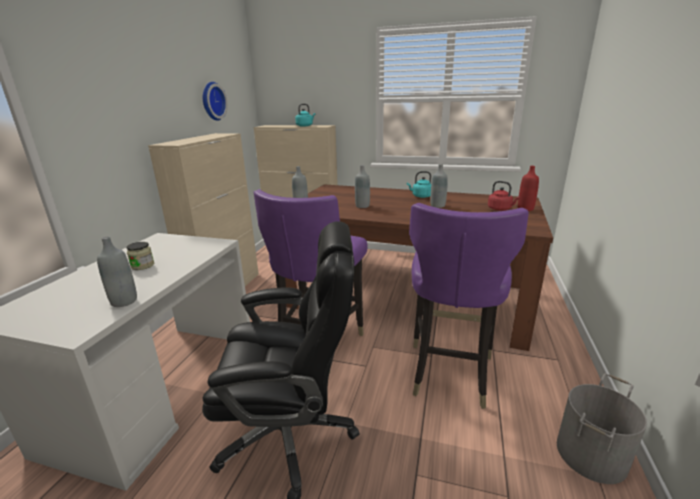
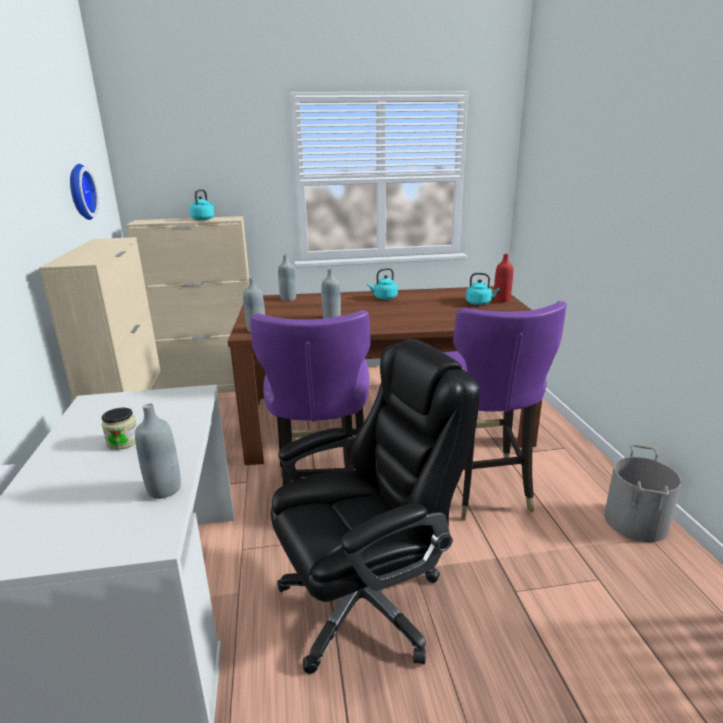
camera: 25 degrees left, 0 degrees up
(437, 206) = (414, 307): grey bottle -> grey bottle (288, 299)
(500, 209) = (479, 303): red kettle -> turquoise kettle

